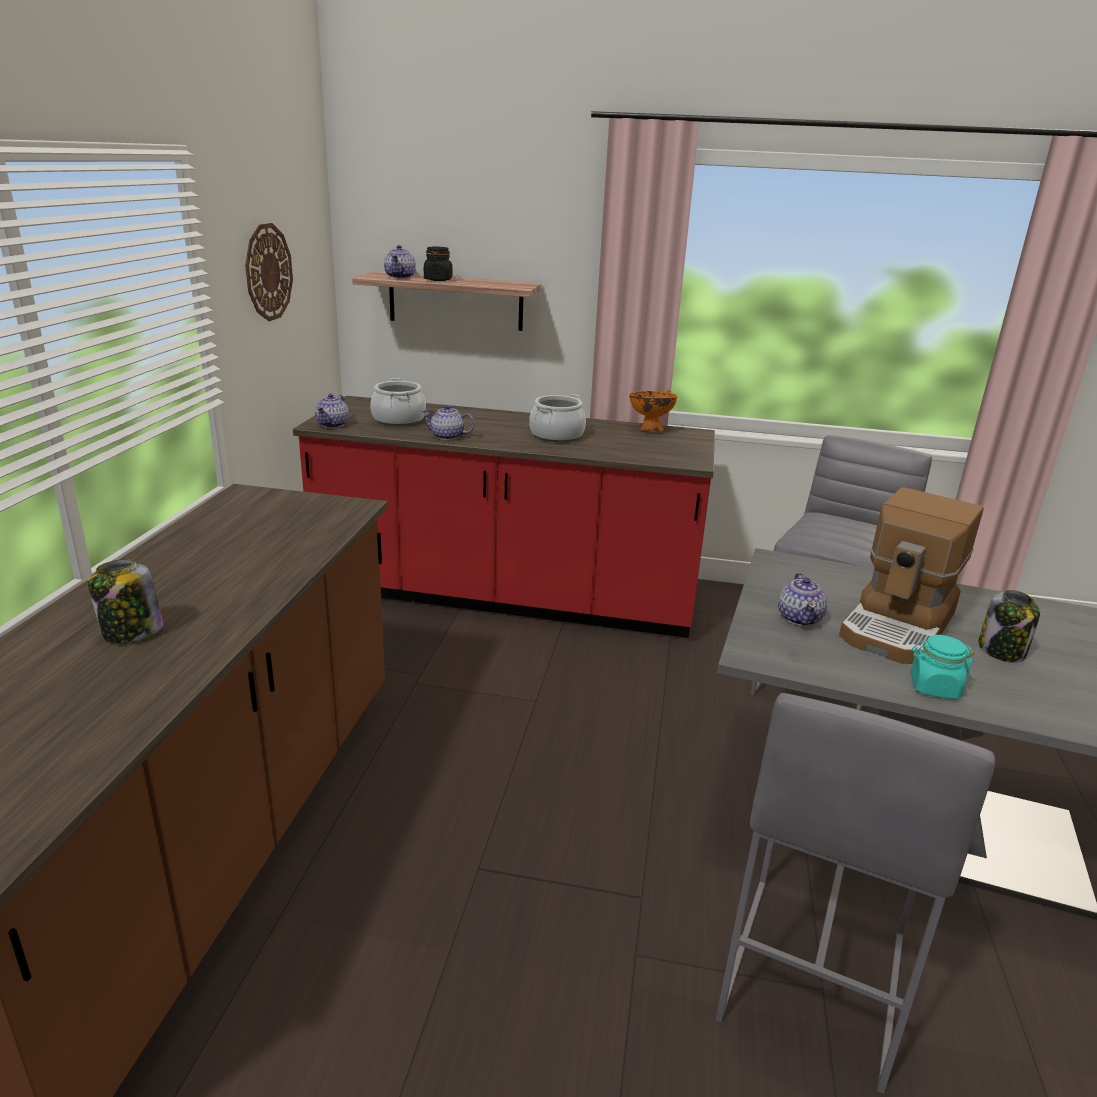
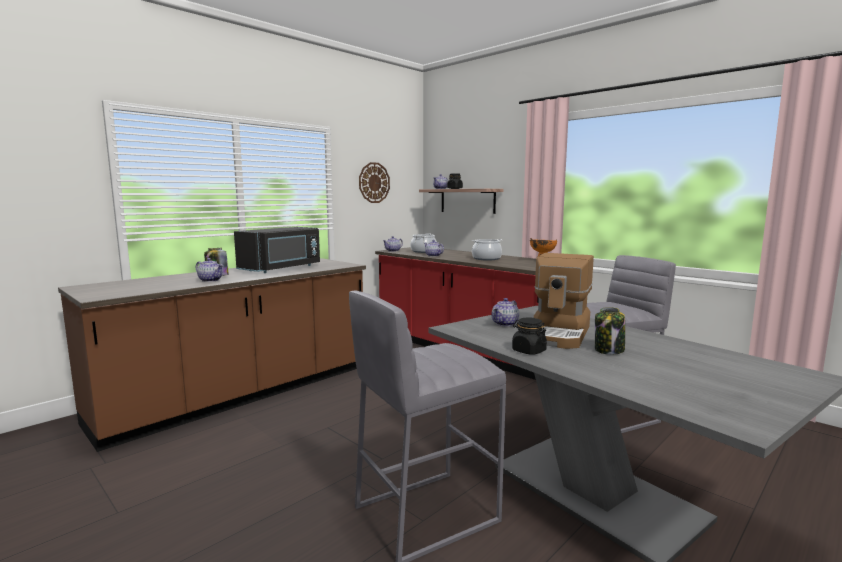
camera: 35 degrees right, 15 degrees down
(156, 659) = (211, 280): none -> teapot
(234, 555) = (282, 268): none -> black microwave
(899, 626) = (559, 334): coffee machine -> coffee machine turned 45 degrees counterclockwise
(934, 687) = (528, 351): turquoise jar -> black jar

